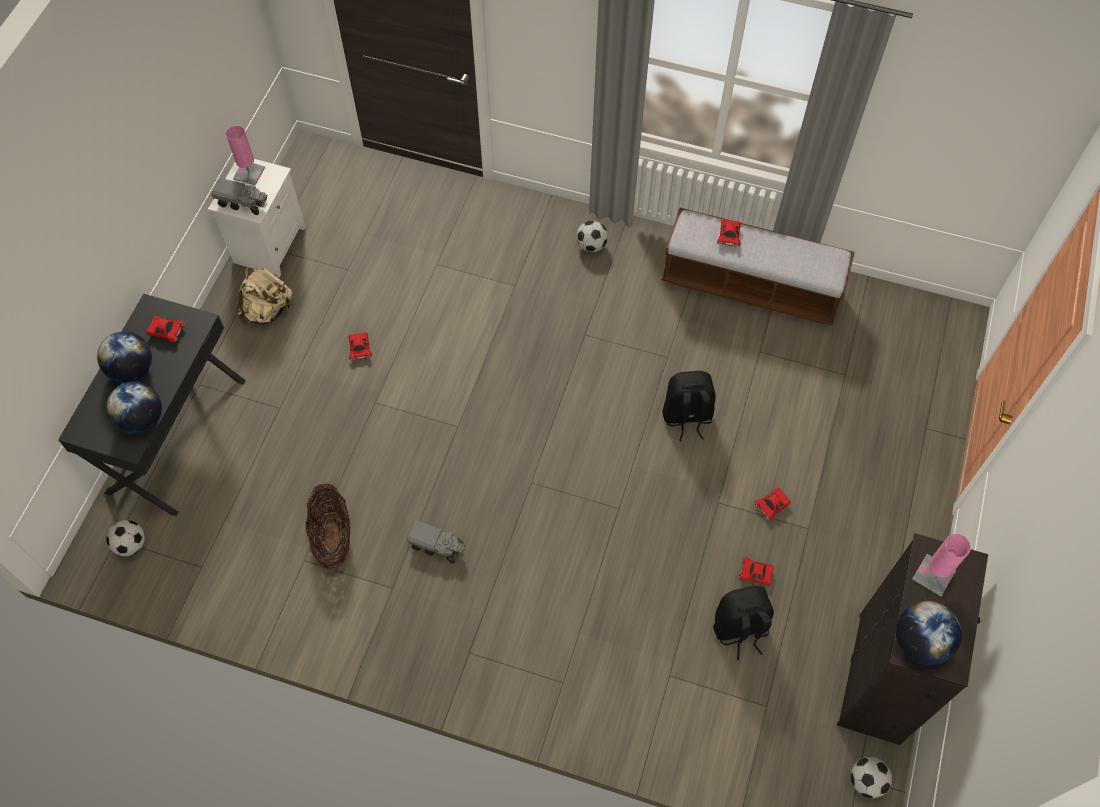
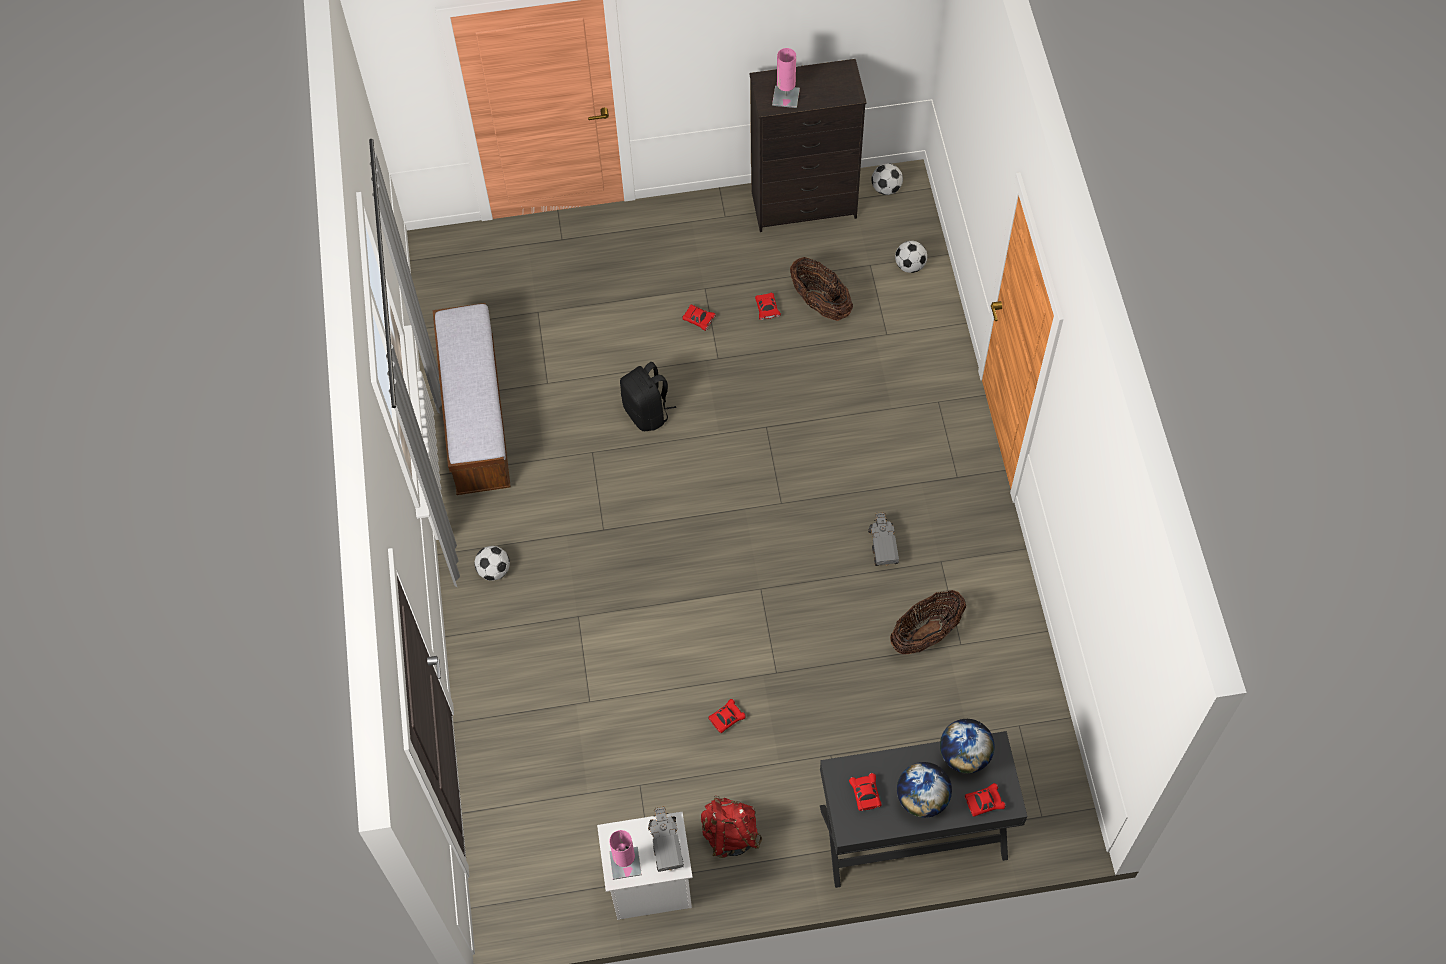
camera: 115 degrees left, 0 degrees up
(131, 544) = (1038, 800): football -> football (910, 266)
(268, 310) = (730, 834): beige backpack -> red backpack
(729, 236) = (467, 409): red toy car -> red toy car (984, 803)
(739, 629) = (820, 303): black backpack -> basket
(919, 642) = (841, 91): globe -> none

